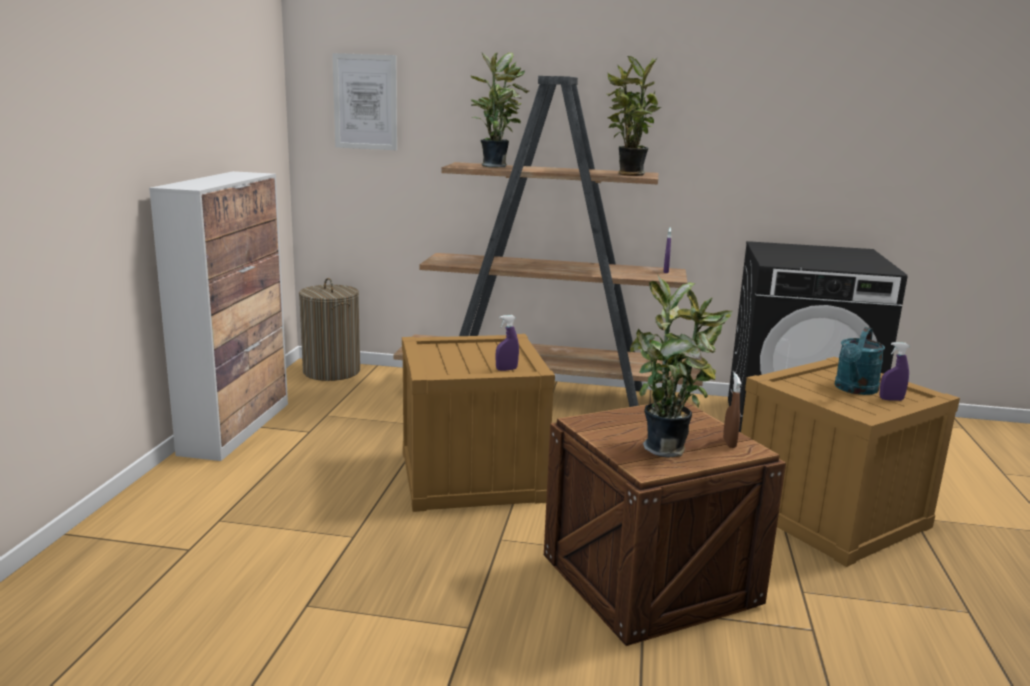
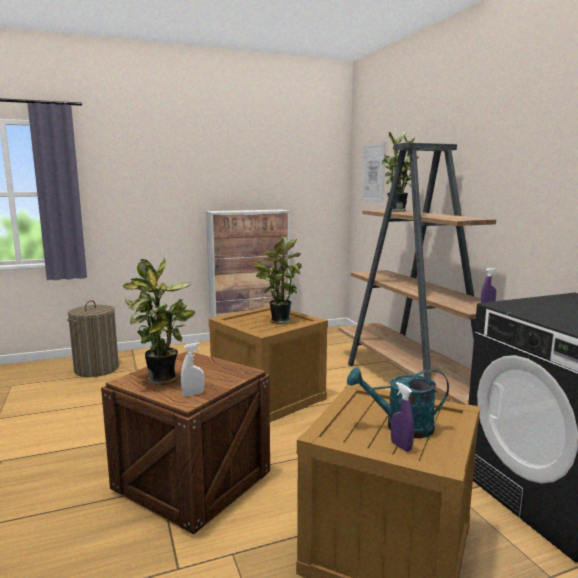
camera: 60 degrees right, 5 degrees down
(331, 371) = (342, 334): laundry basket -> laundry basket (96, 369)
(506, 369) = (260, 329): purple spray bottle -> none
(628, 174) = (452, 218): potted plant -> potted plant (278, 321)
(729, 443) = (193, 394): brown spray bottle -> white spray bottle

